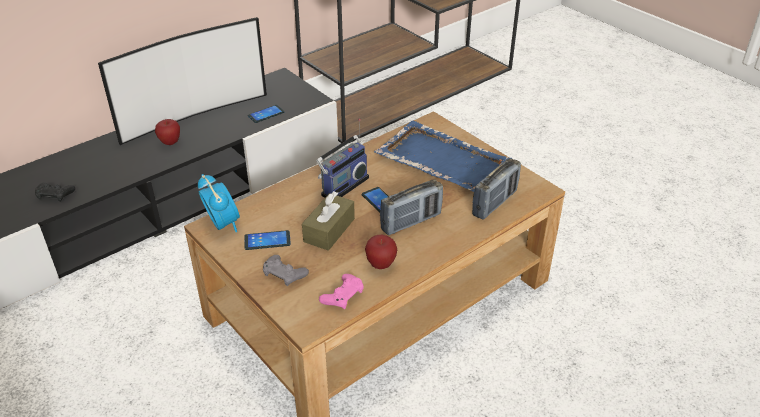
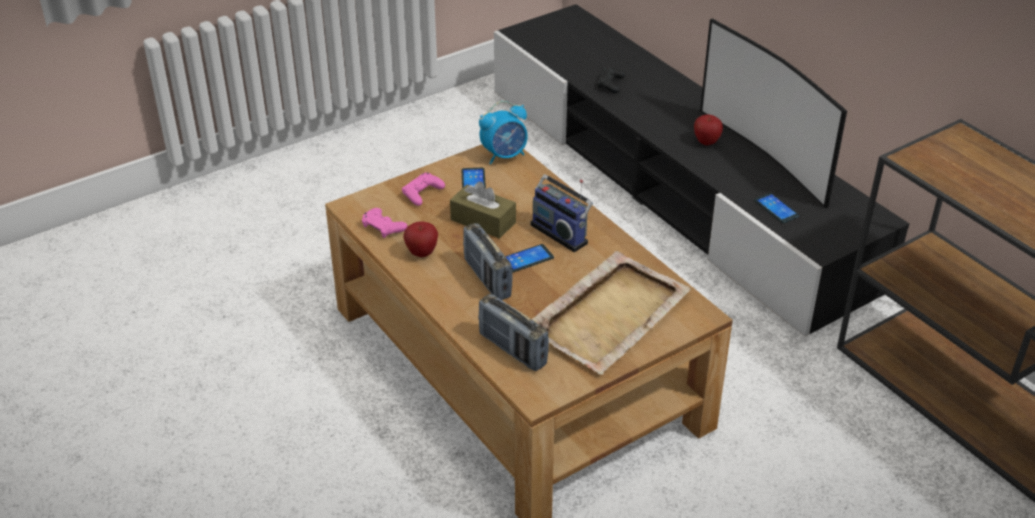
camera: 95 degrees right, 0 degrees up
(284, 274) = (422, 193): grey game controller -> pink game controller
(441, 159) = (610, 314): blue tray -> beige tray

